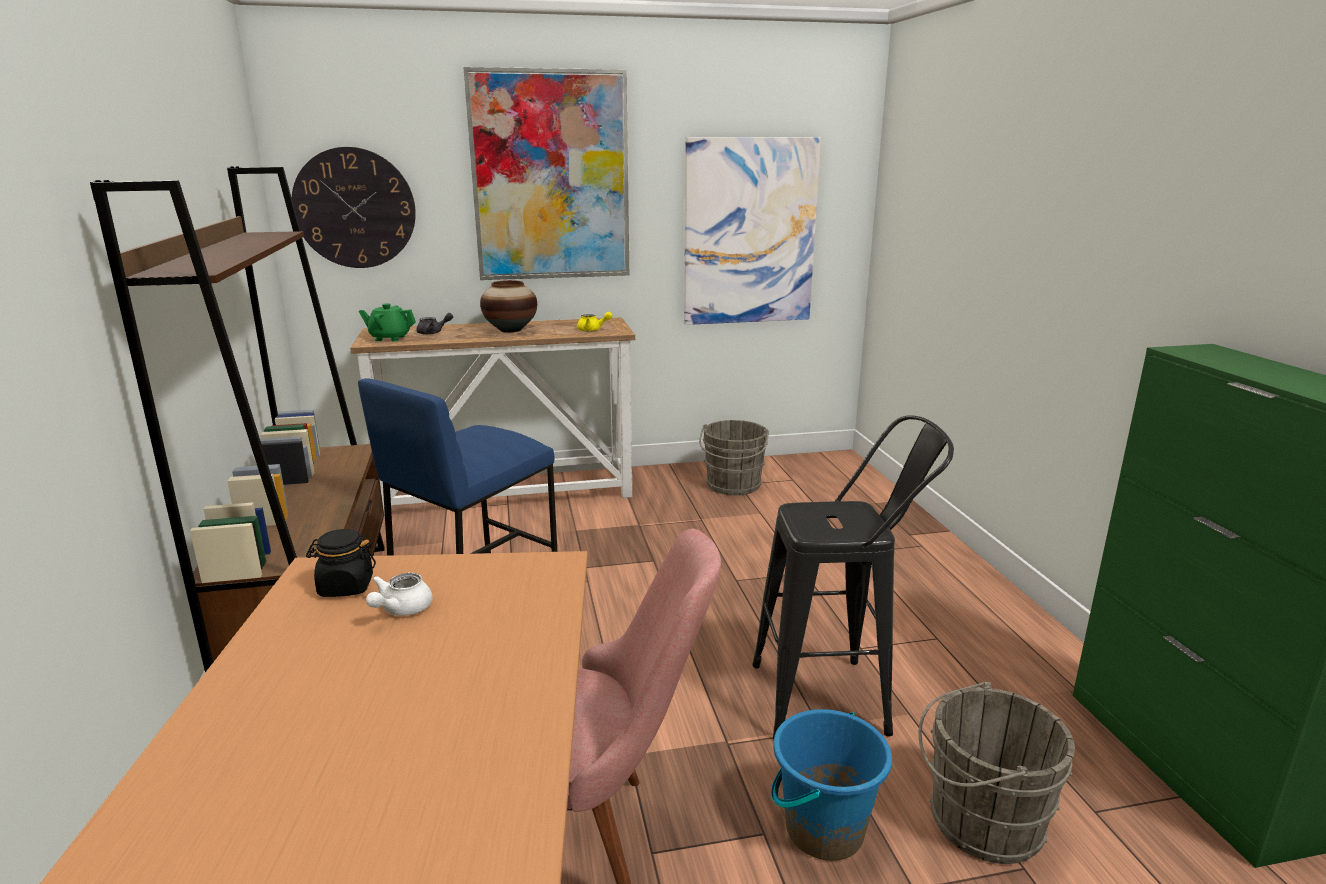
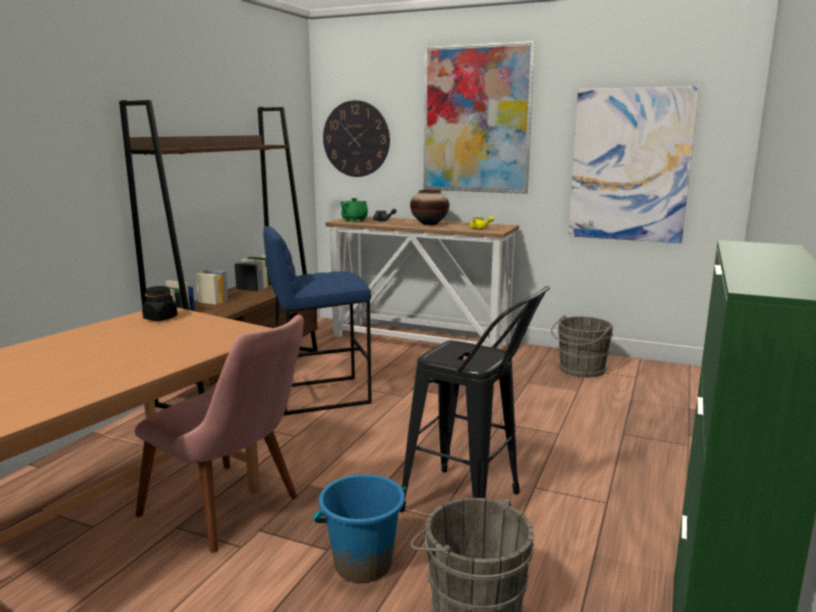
camera: 35 degrees right, 5 degrees down
(401, 610) = (163, 330): white teapot -> none

